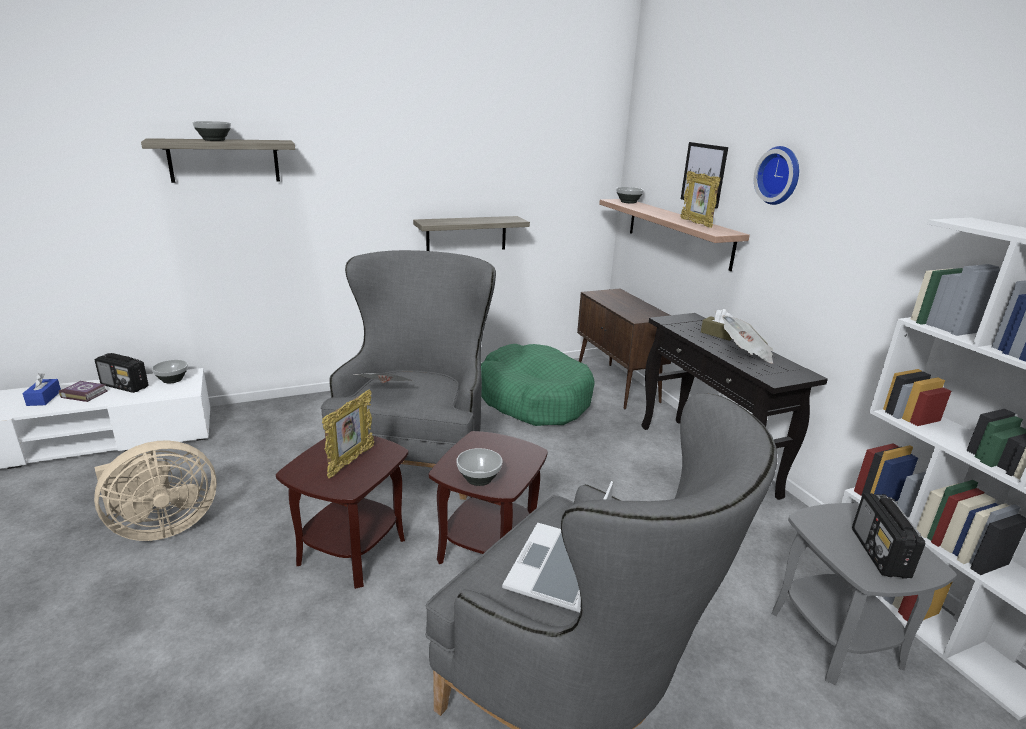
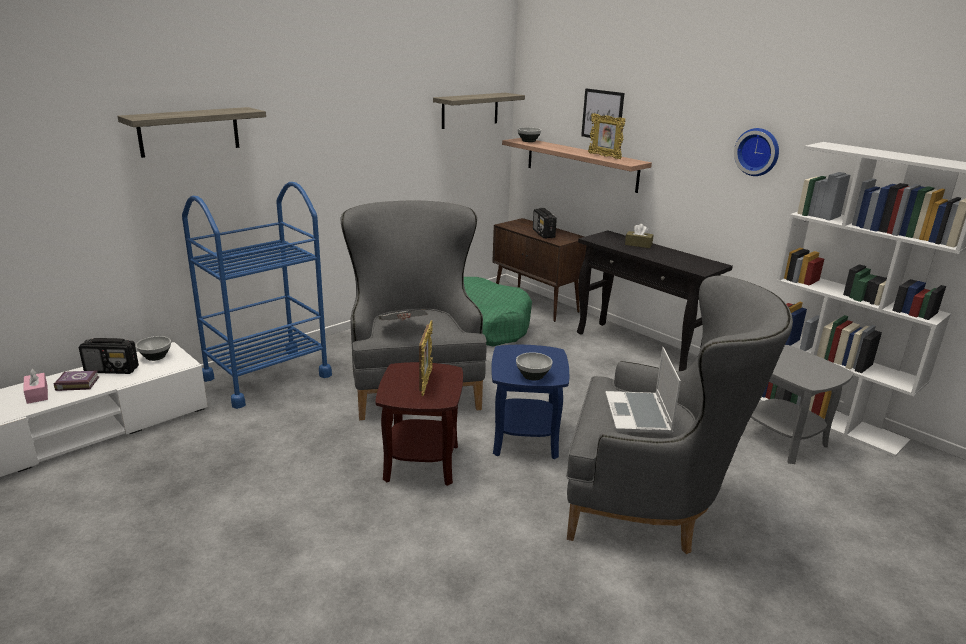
camera: 20 degrees left, 0 degrees up
(44, 398) = (37, 394): blue tissue box -> pink tissue box
(161, 527) = (237, 482): beige fan -> none
(214, 140) = (188, 113): bowl -> none
(288, 417) = (267, 377): none -> blue cart
(466, 234) = (396, 182): shelf -> shelf (470, 110)
(487, 548) = (524, 438): brown side table -> blue side table
(746, 353) = (668, 256): newspaper -> none
(780, 175) = (674, 115): wall clock -> wall clock (758, 151)
(879, 553) = (809, 370): radio -> radio (543, 234)

